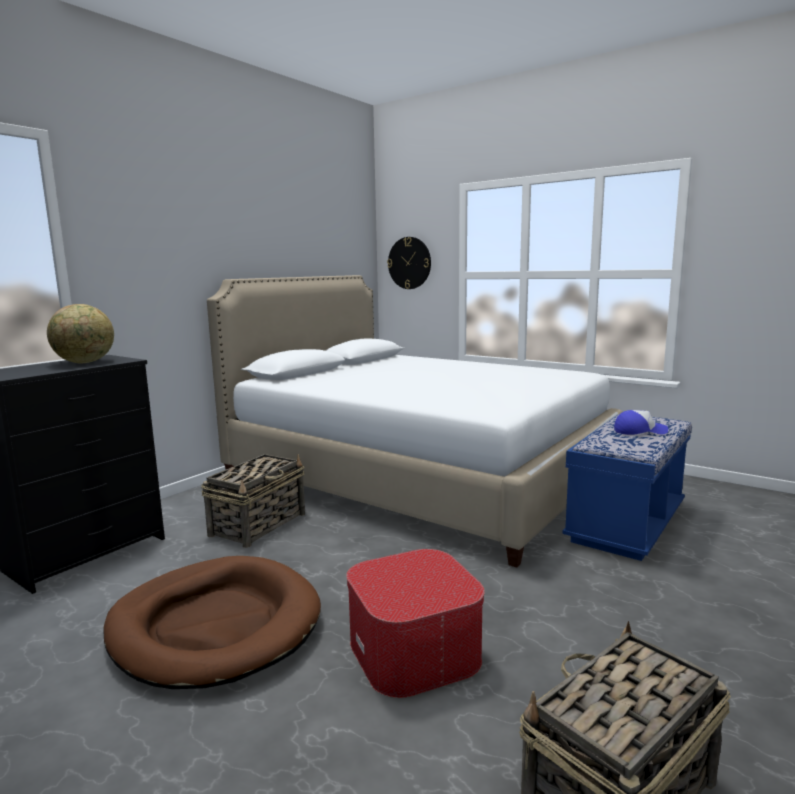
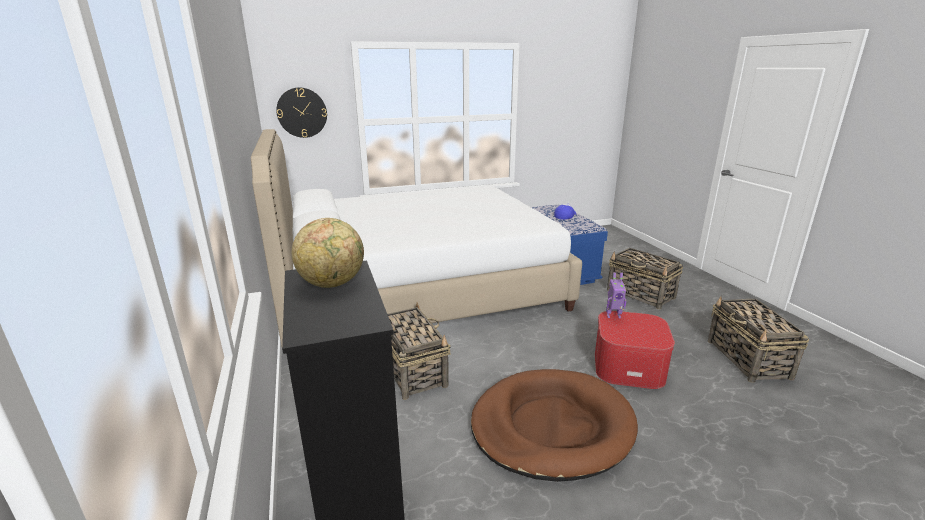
camera: 55 degrees left, 10 degrees up
(433, 558) = (613, 315): none -> toy robot
(681, 610) = (641, 294): none -> basket

